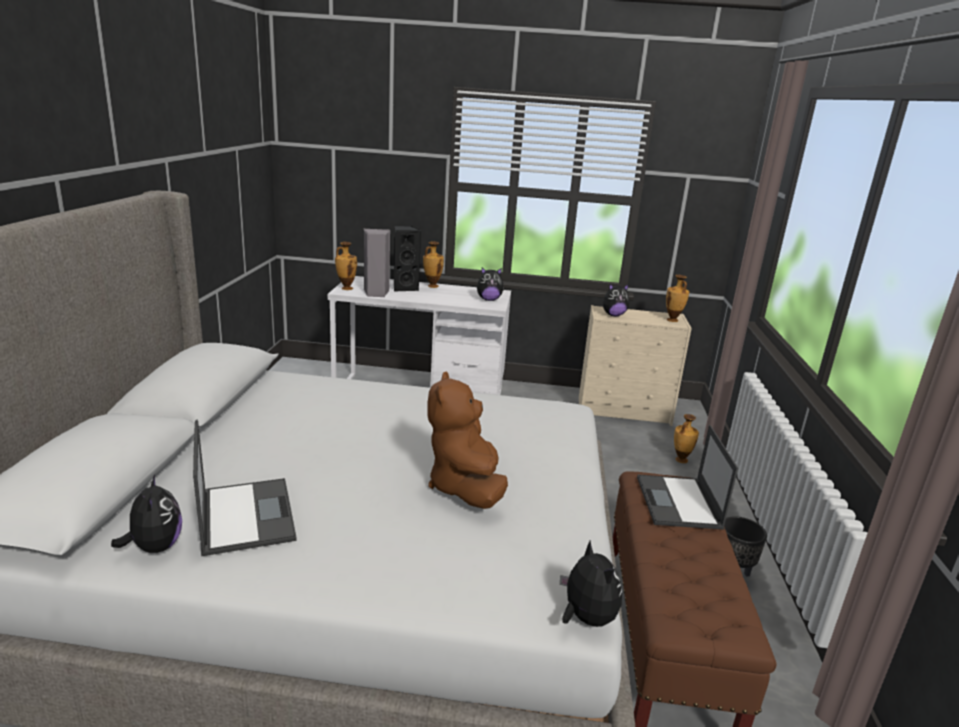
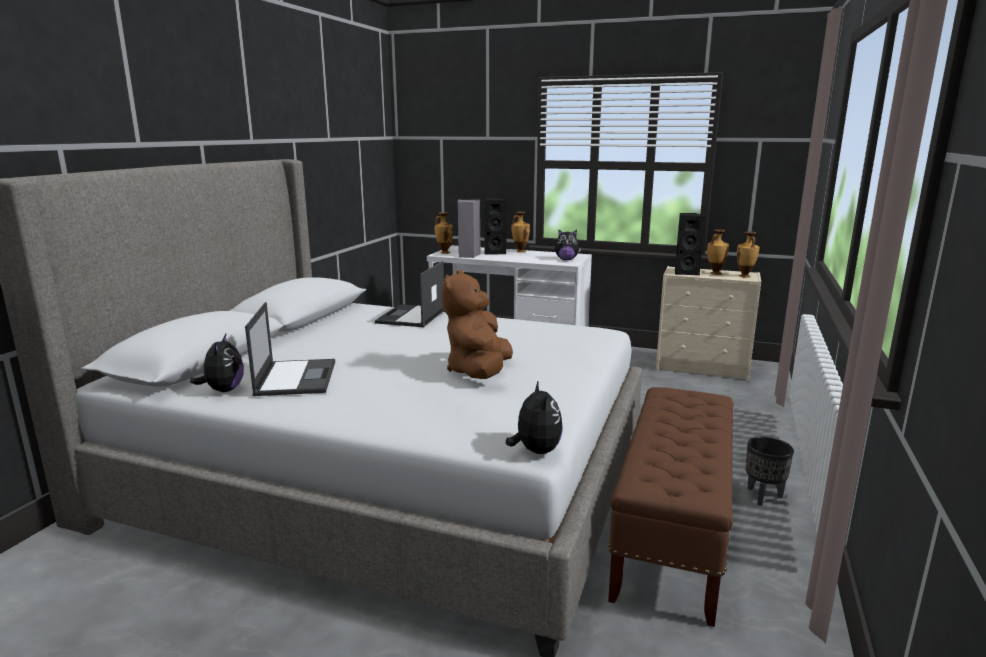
camera: 15 degrees right, 5 degrees down
(613, 315) = (685, 272): plush toy -> black speaker
(678, 503) = (691, 408): laptop -> laptop (411, 316)
(680, 460) = (746, 407): vase -> vase (715, 273)

